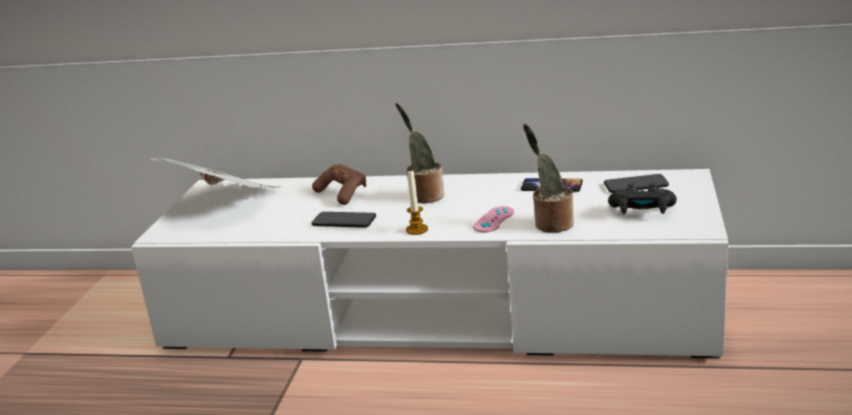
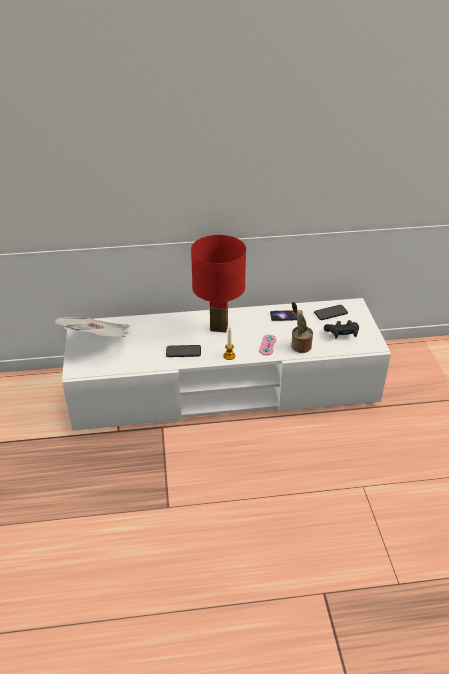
camera: 20 degrees left, 15 degrees up
(342, 194) = (169, 329): brown game controller -> none
(424, 196) = (219, 328): potted plant -> red table lamp

